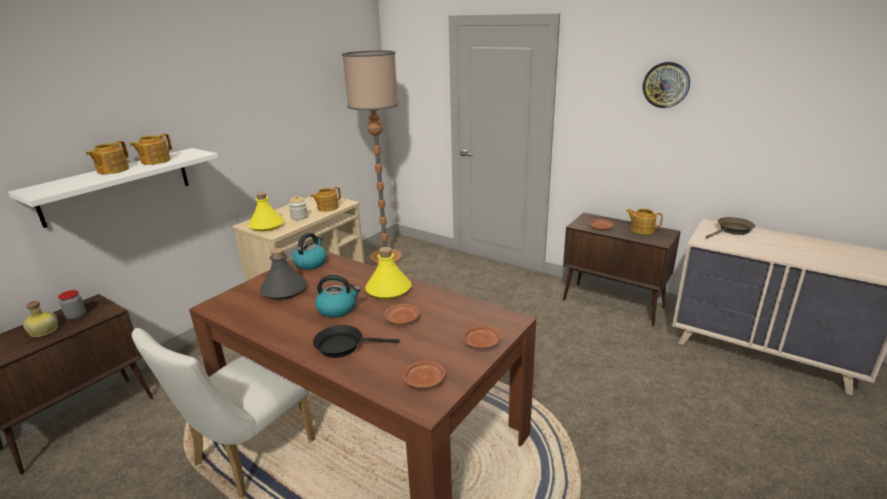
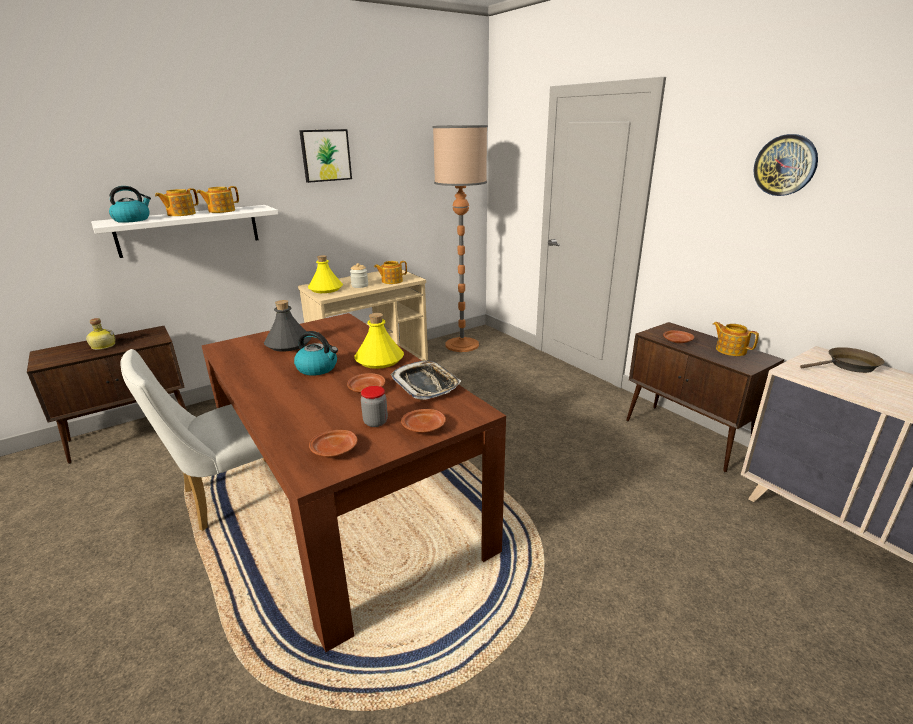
camera: 20 degrees right, 0 degrees up
(76, 316) = (134, 339): jar -> jar (375, 422)
(245, 90) = (325, 155): none -> picture
(311, 263) = (332, 325): kettle -> kettle (132, 220)
(343, 346) = (292, 402): black frying pan -> none
(450, 304) = (426, 384): none -> tray

